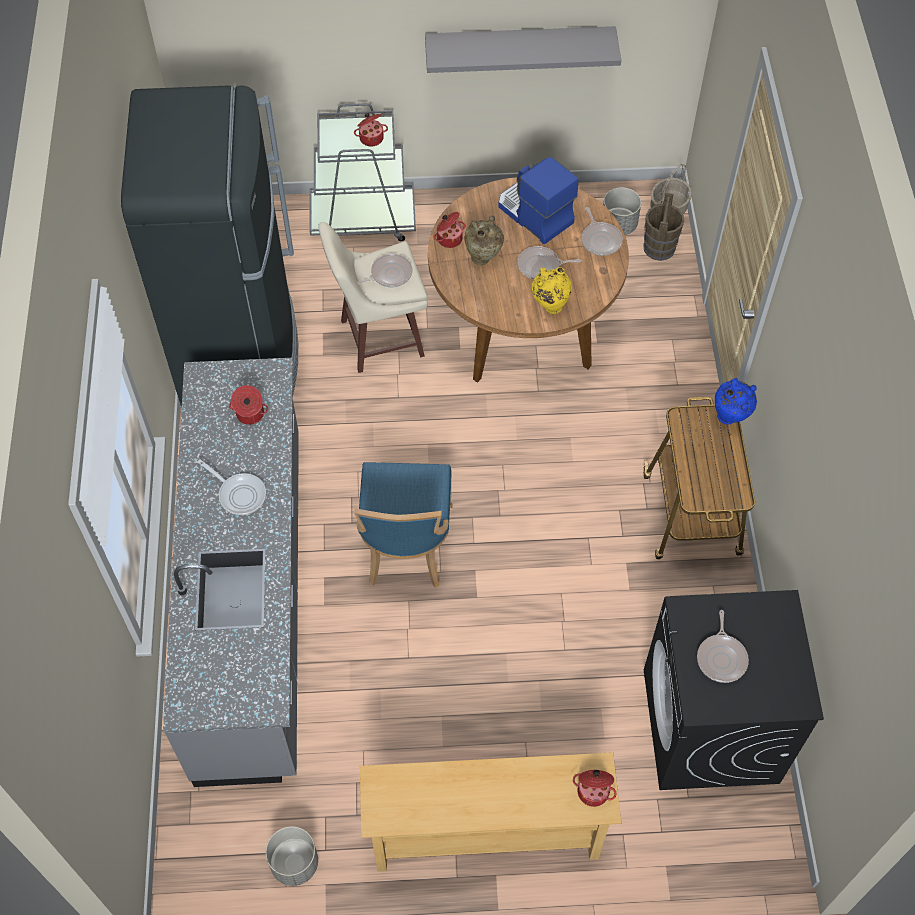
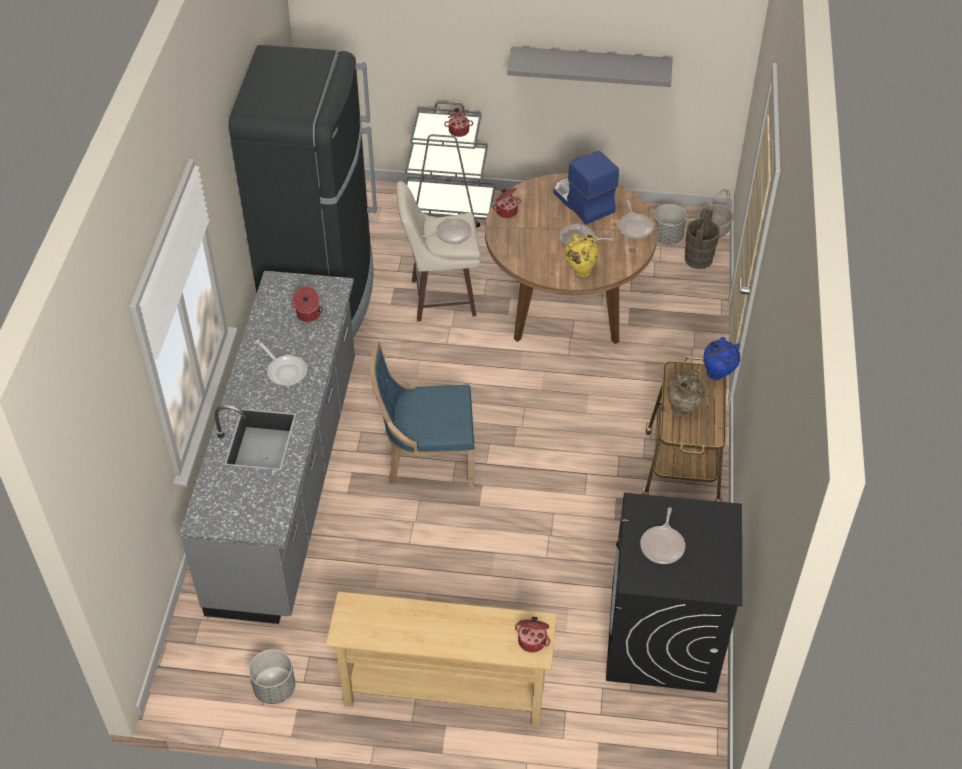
camera: 10 degrees right, 10 degrees down
(406, 548) = (426, 459): blue chair -> blue chair turned 75 degrees clockwise
(483, 258) = (531, 229): beige vase -> beige vase (682, 410)

